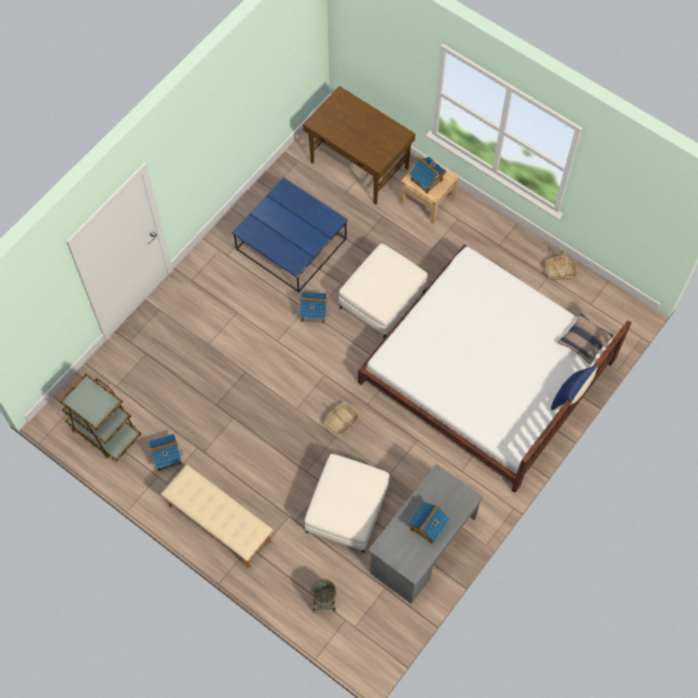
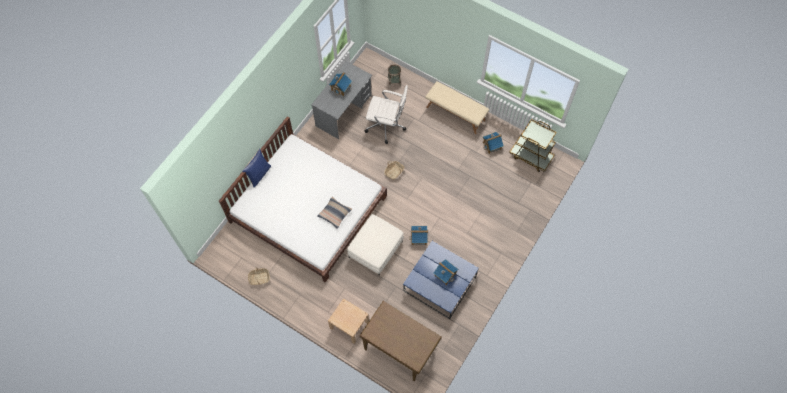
camera: 175 degrees right, 0 degrees up
(347, 509) = (386, 126): white ottoman -> white office chair
(427, 180) = (350, 315): toy house -> toy house (445, 274)
(584, 341) = (248, 208): pillow -> pillow (335, 214)

